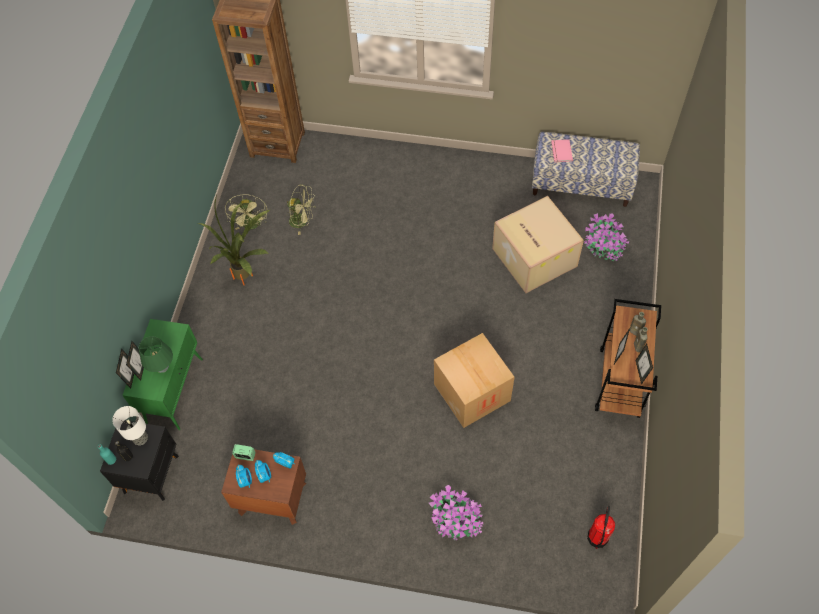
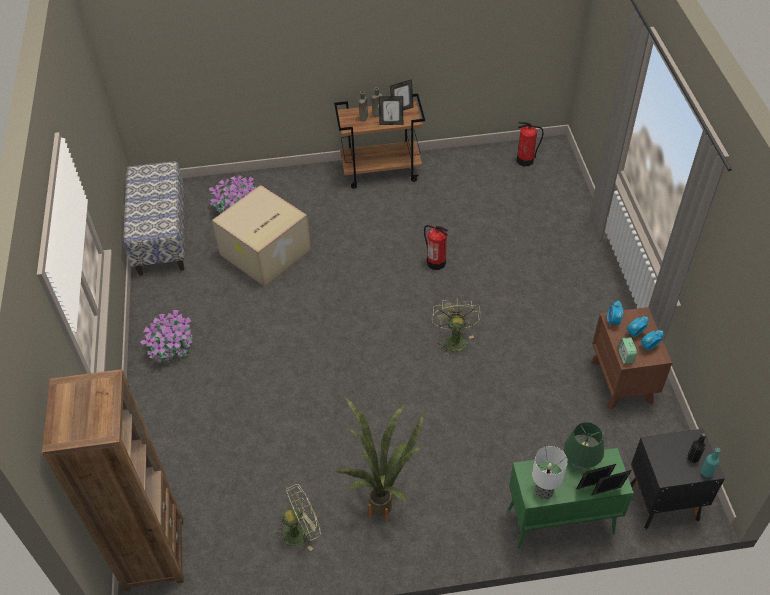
camera: 110 degrees left, 10 degrees down
(140, 437) = (666, 455): table lamp -> table lamp (543, 491)
(302, 221) = (277, 475): green fan -> green fan (454, 339)
(456, 520) = (561, 244): potted plant -> potted plant (171, 347)
(472, 392) = (436, 262): cardboard box -> fire extinguisher
(560, 151) = (150, 219): pink book -> none

